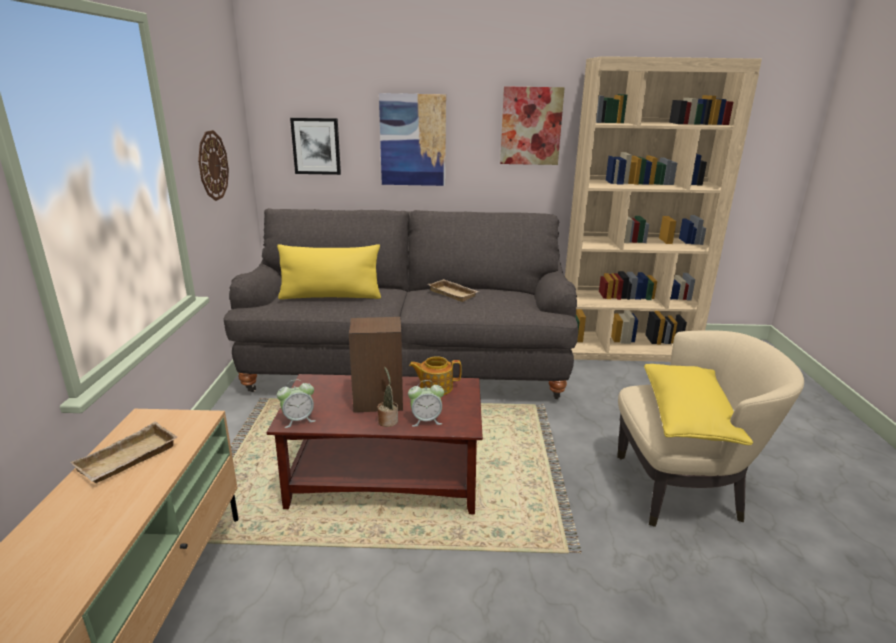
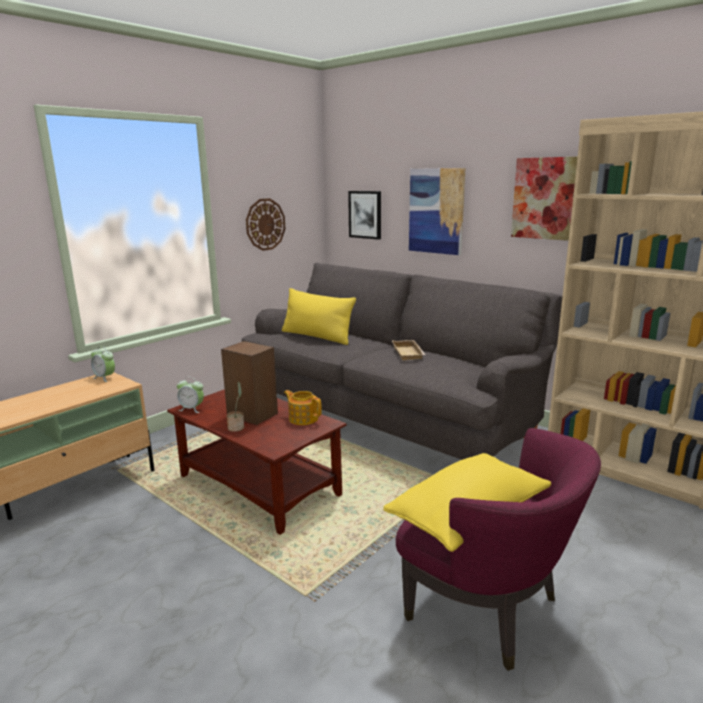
camera: 40 degrees right, 5 degrees down
(128, 460) = (65, 392): beige tray -> none
(426, 420) = (258, 436): alarm clock -> alarm clock (105, 378)
(682, 489) = (488, 609): beige armchair -> purple armchair

